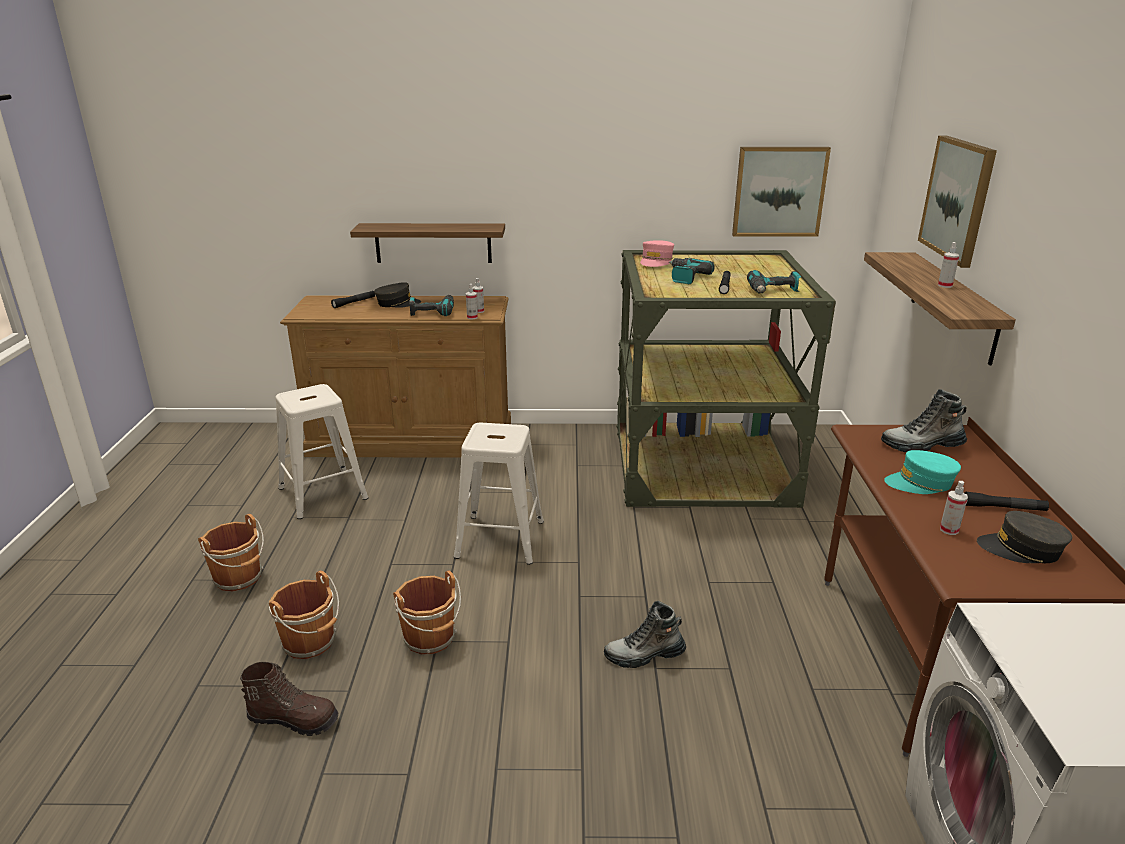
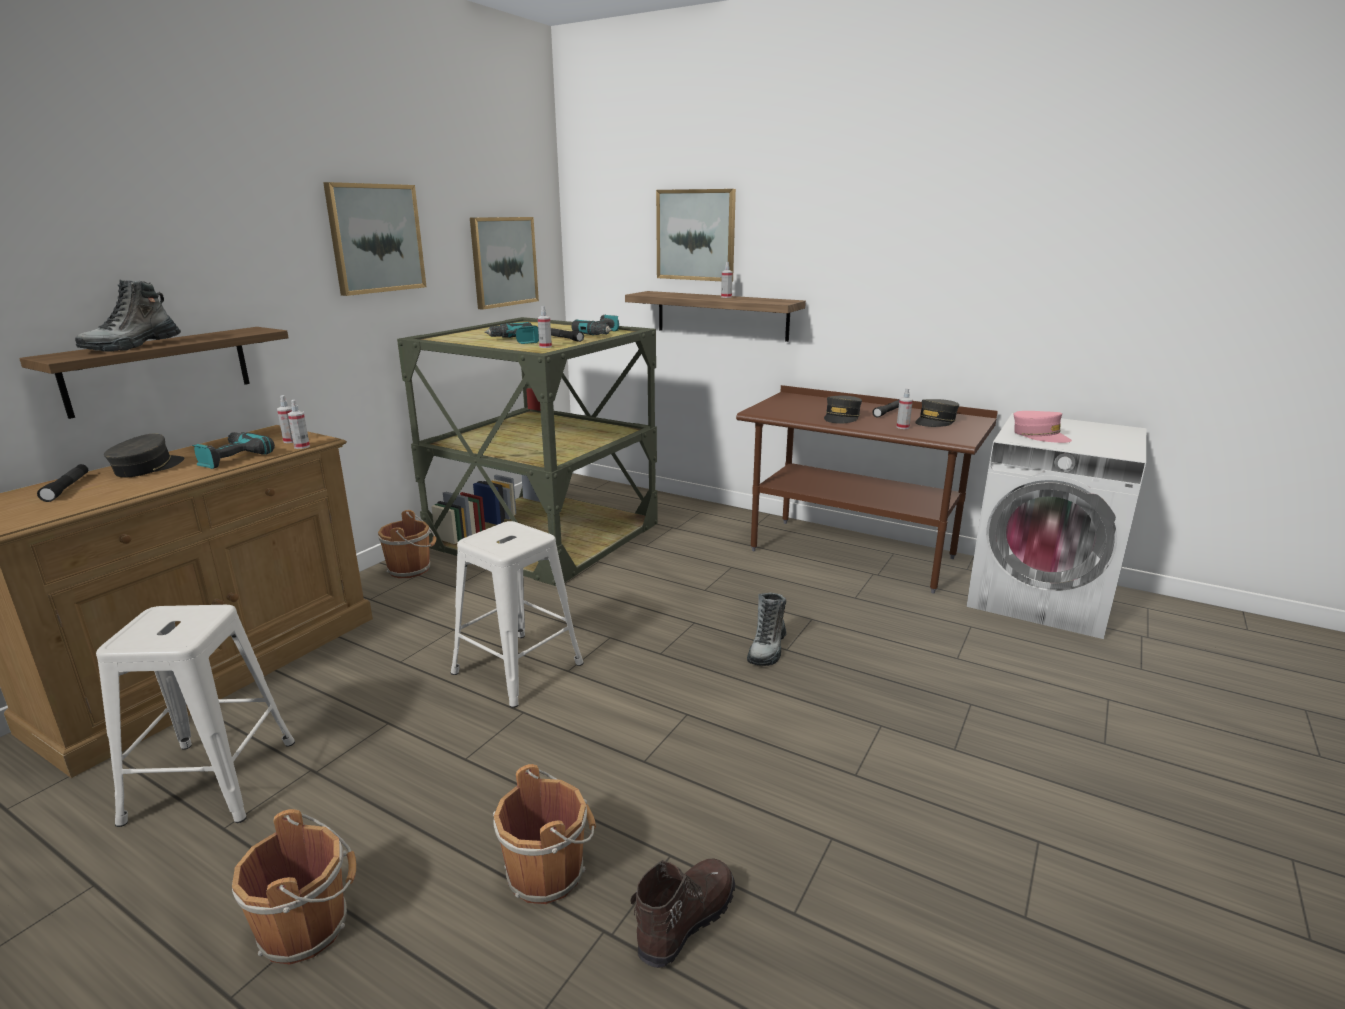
camera: 60 degrees left, 5 degrees down
(431, 639) = (636, 764): brown bucket -> brown bucket (411, 569)
(624, 163) = (376, 238): none -> picture
(656, 261) = (457, 338): pink cap -> pink cap (1039, 436)
(679, 291) = (545, 346): none -> spray bottle
(921, 483) = (841, 417): turquoise cap -> grey cap
(922, 445) = (794, 405): boot -> boot (132, 346)

